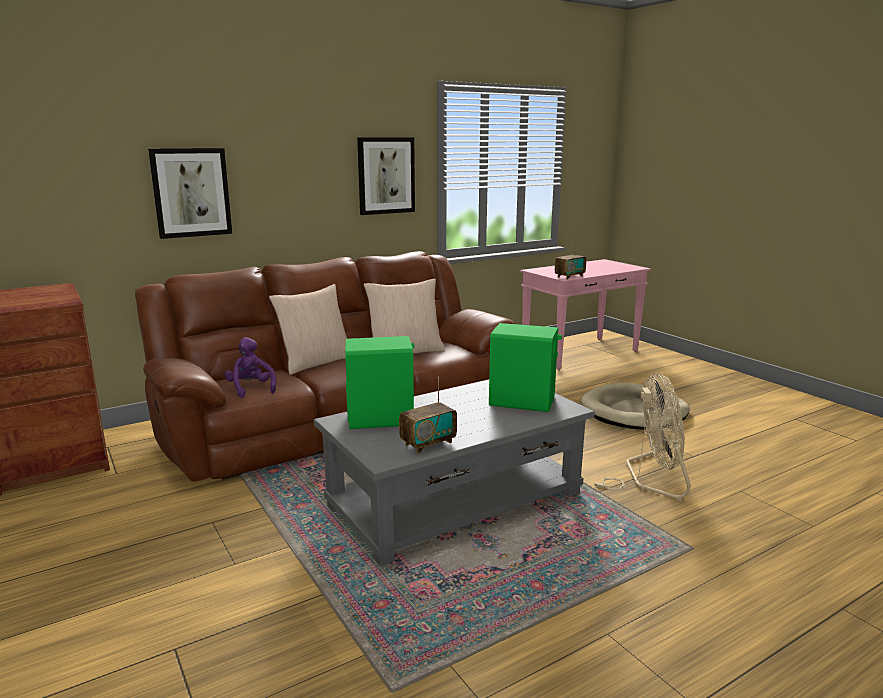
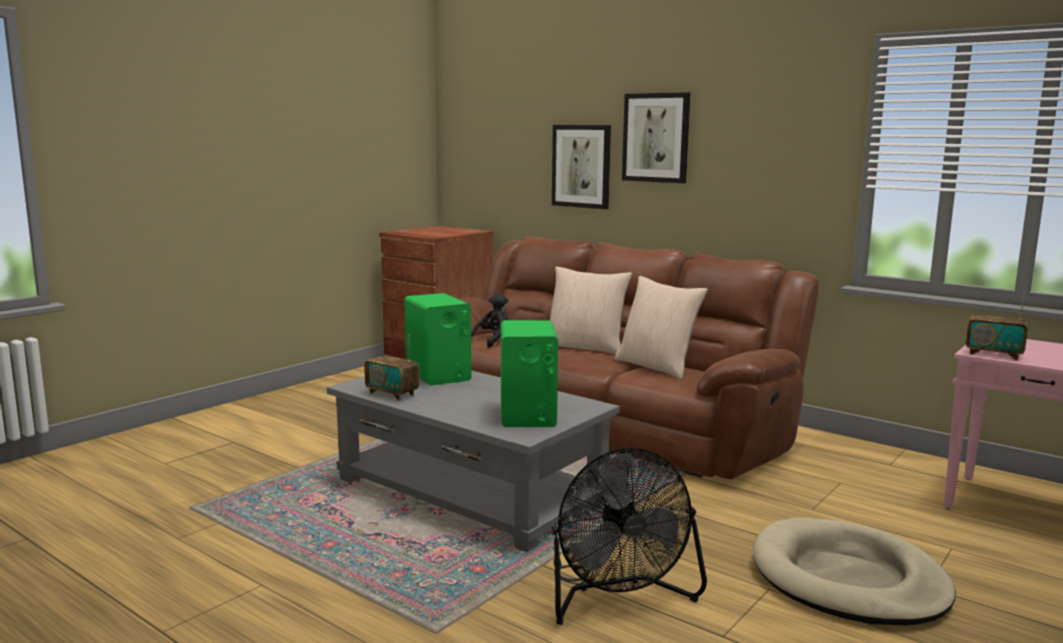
camera: 70 degrees right, 5 degrees down
(251, 389) = (492, 341): purple plush toy -> black plush toy
(386, 175) = (782, 162): picture -> picture (656, 138)
(647, 477) = (612, 597): beige fan -> black fan

